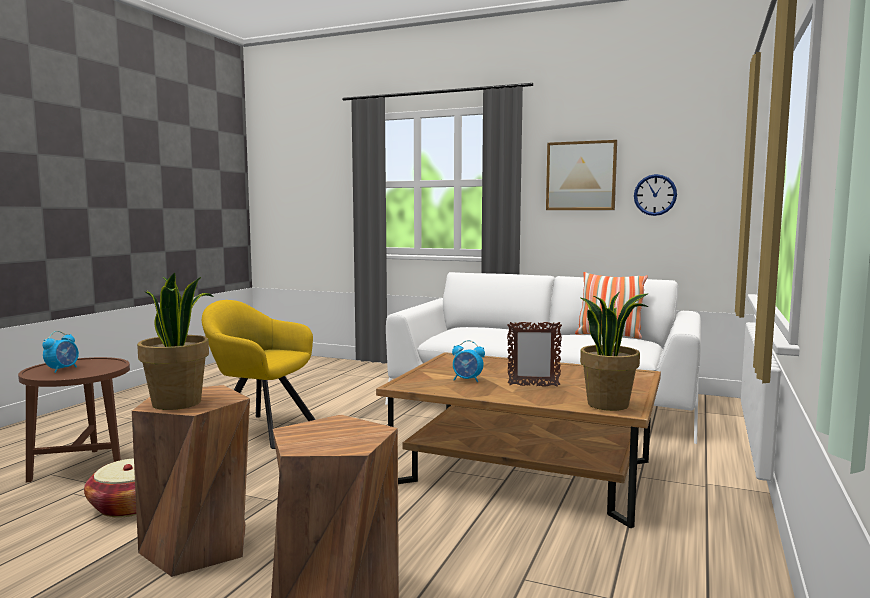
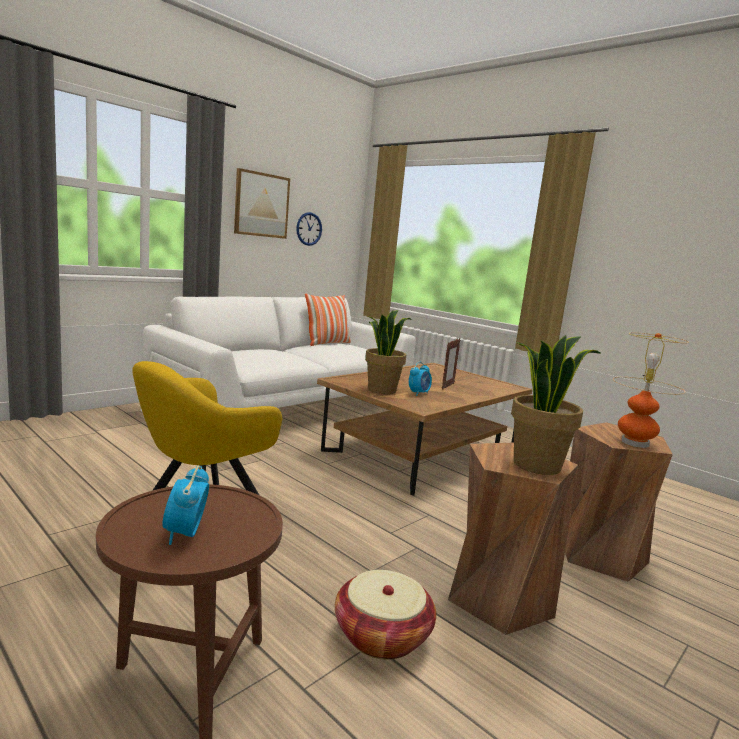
camera: 70 degrees left, 5 degrees up
(63, 369) = (185, 534): alarm clock -> alarm clock turned 135 degrees counterclockwise
(305, 438) = (634, 443): none -> table lamp
(608, 404) = (501, 386): potted plant -> potted plant (381, 390)

